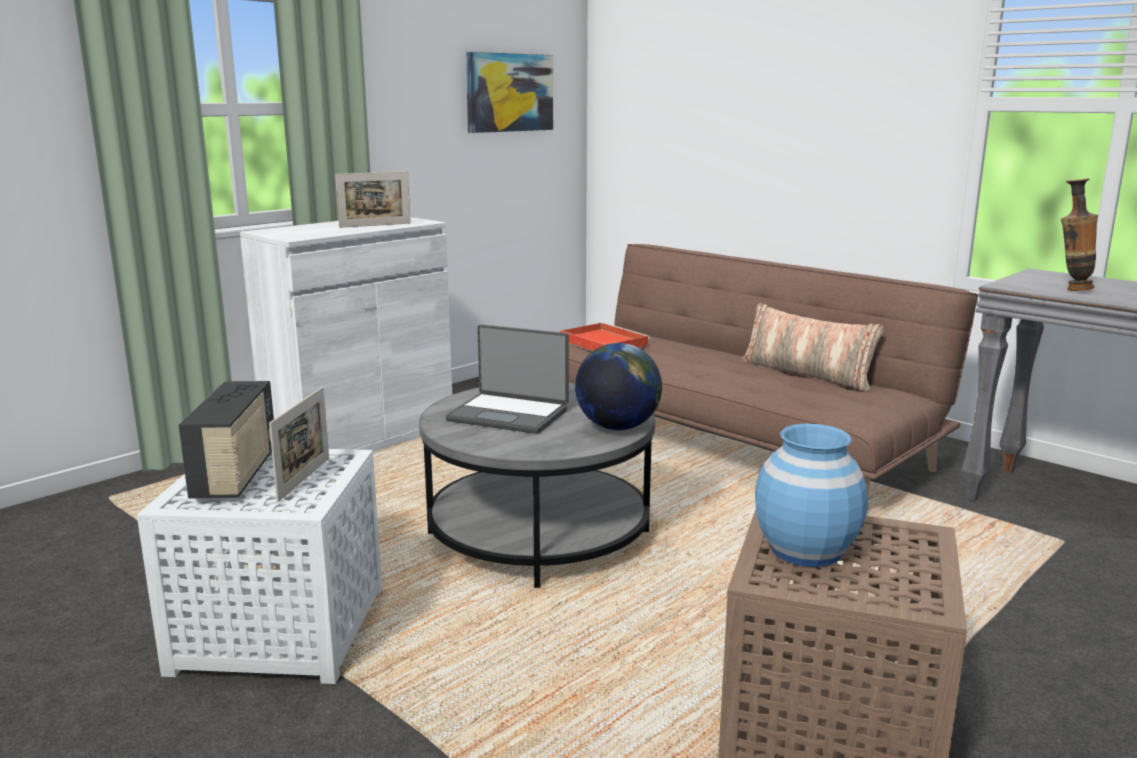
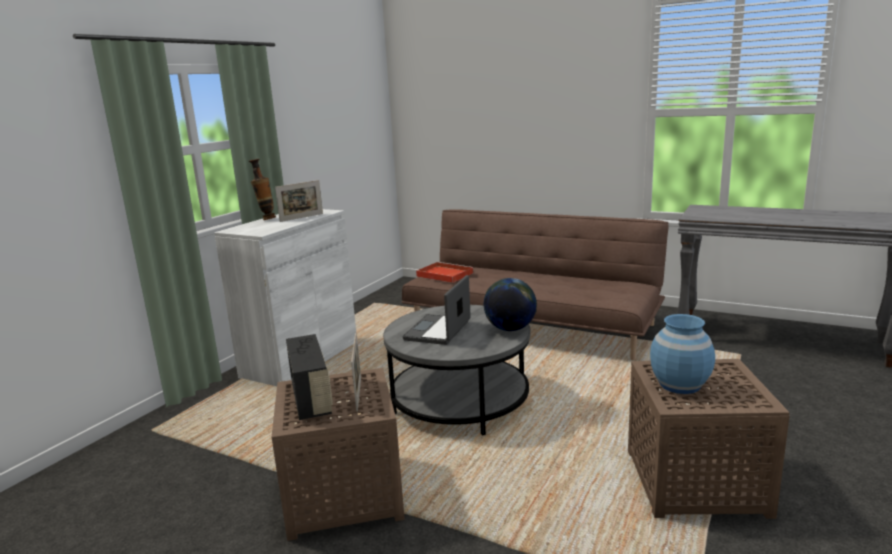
camera: 15 degrees left, 0 degrees up
(278, 629) = (341, 493): white side table -> brown side table
(509, 92) = (350, 119): picture -> none
(509, 415) = (439, 331): laptop -> laptop turned 105 degrees clockwise
(807, 373) = (577, 279): pillow -> none
(1071, 289) = (725, 215): vase -> vase (266, 219)

